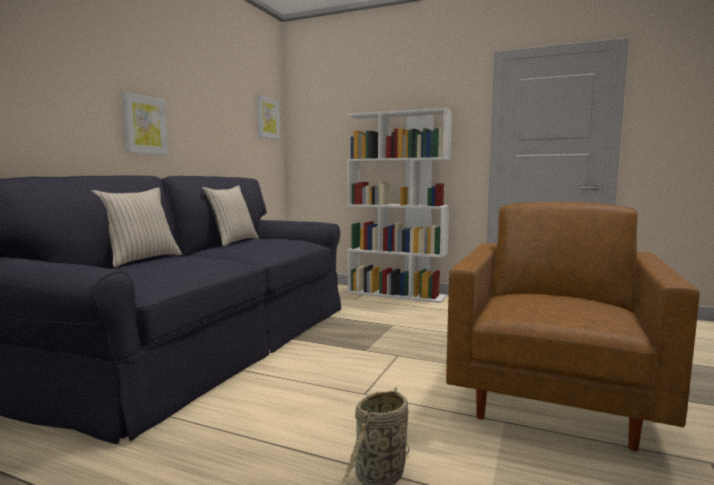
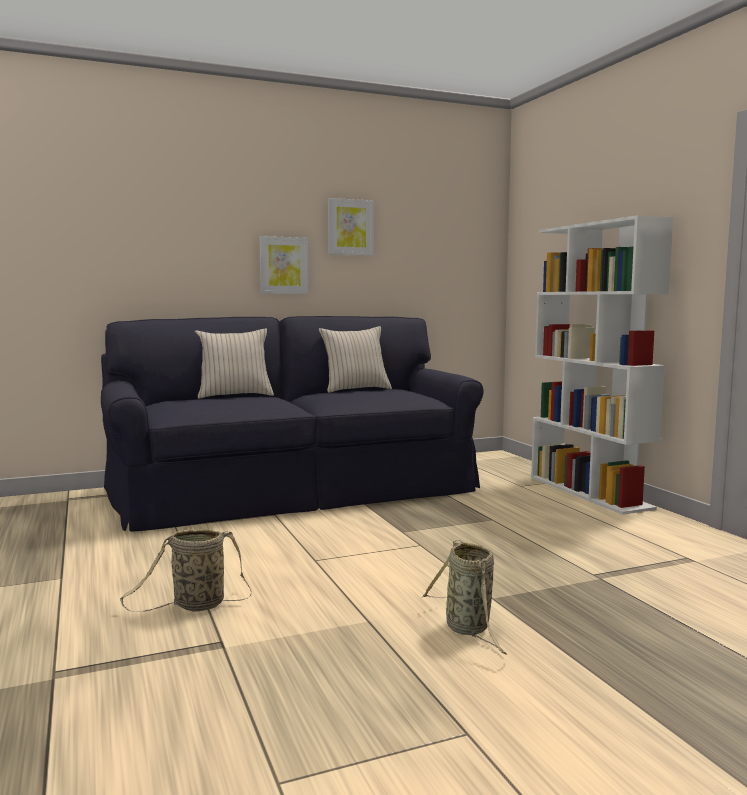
camera: 45 degrees right, 0 degrees up
(267, 118) = (472, 239): picture -> picture (350, 227)
(554, 398) = (469, 629): brown armchair -> basket

